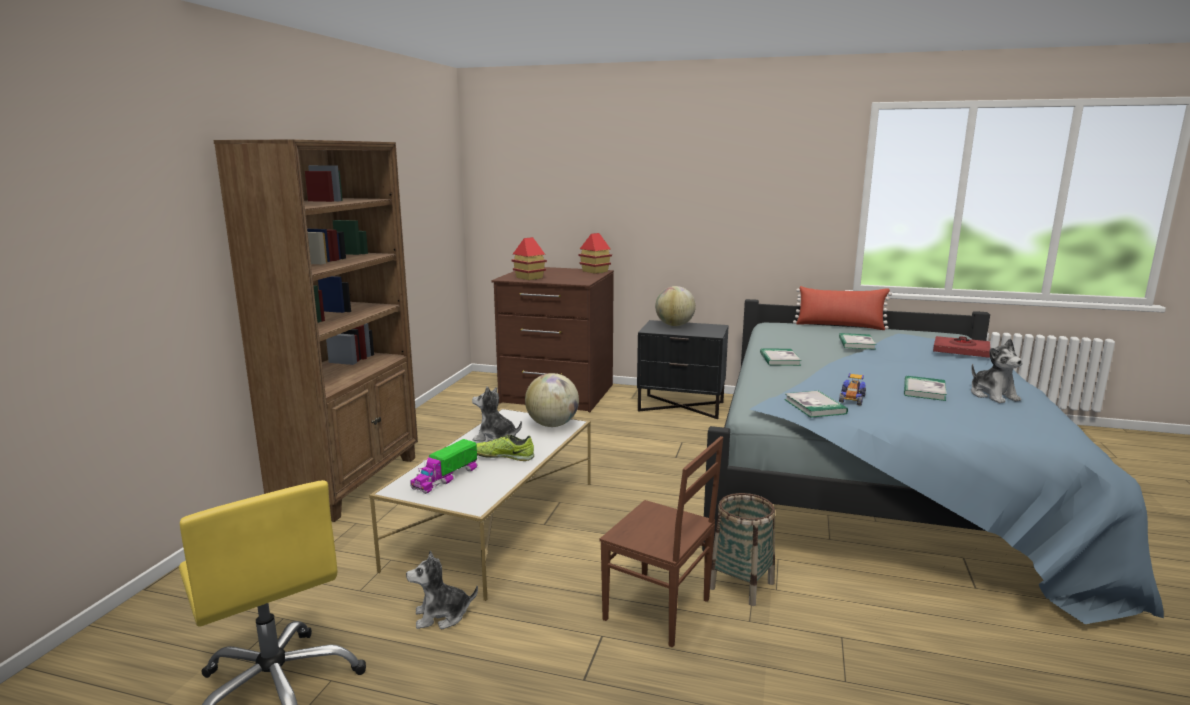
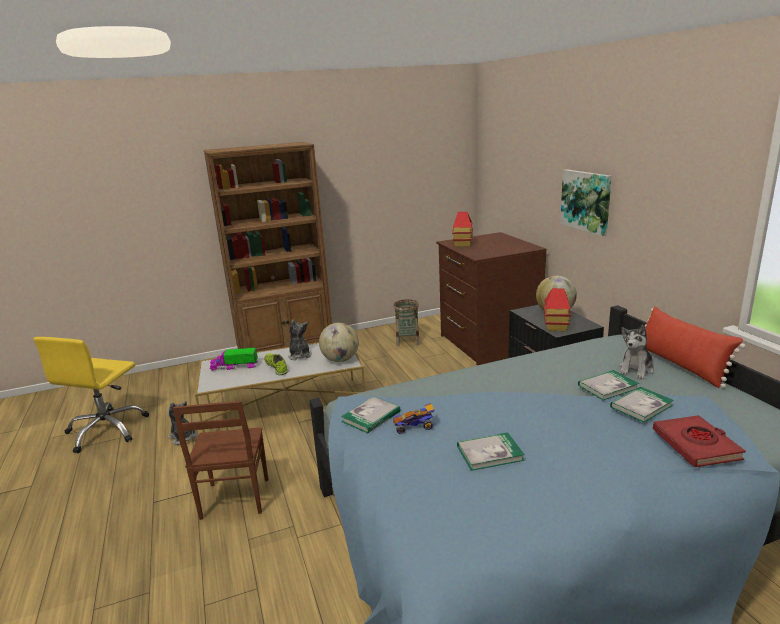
camera: 55 degrees right, 5 degrees up
(595, 271) = (526, 247): toy house -> toy house (555, 327)
(668, 212) = (586, 201): none -> picture
(741, 585) = (289, 520): basket -> basket (407, 341)
(779, 359) = (498, 372): book -> book (641, 406)
(993, 395) = (534, 495): plush toy -> plush toy (636, 370)

